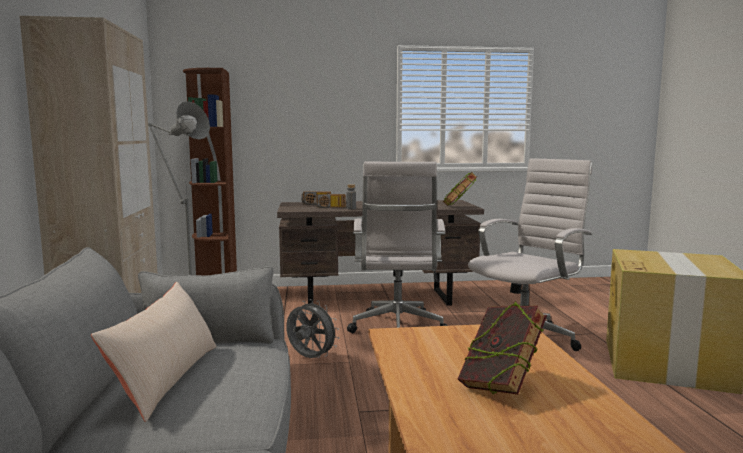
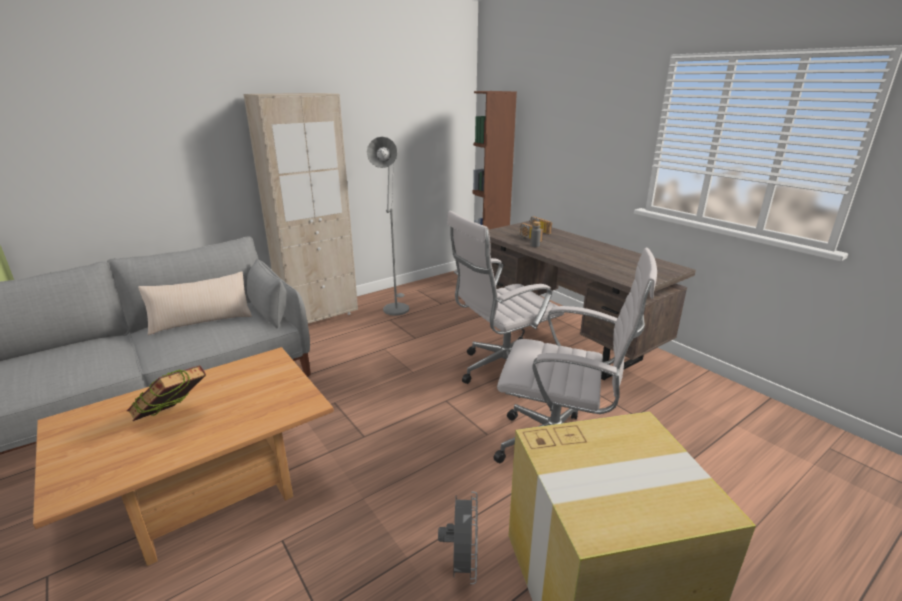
camera: 60 degrees right, 15 degrees up
(310, 358) = (404, 356): grey fan -> grey fan (462, 563)
(459, 207) = (629, 278): book -> none

